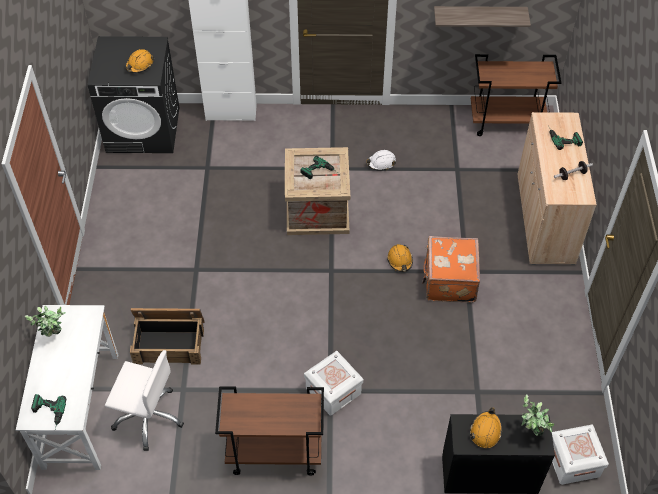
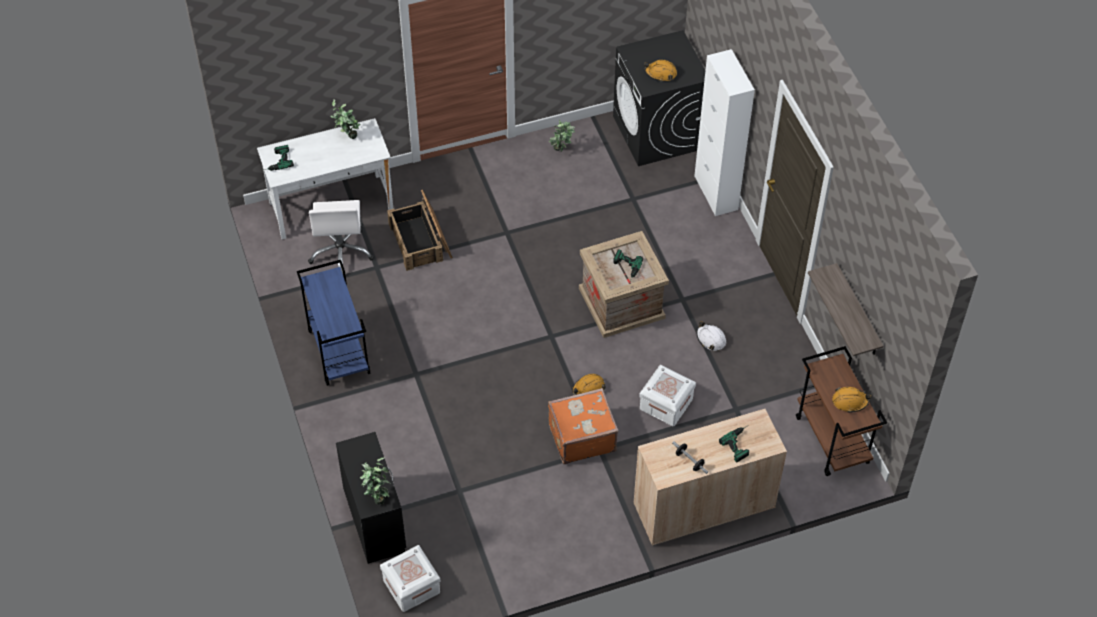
camera: 70 degrees right, 0 degrees up
(123, 200) = (562, 151): none -> potted plant
(273, 453) = (338, 351): brown cart -> blue cart
(333, 390) = (417, 376): white storage box -> white storage box (666, 404)
(485, 431) = (366, 461): orange hard hat -> orange hard hat (849, 401)

